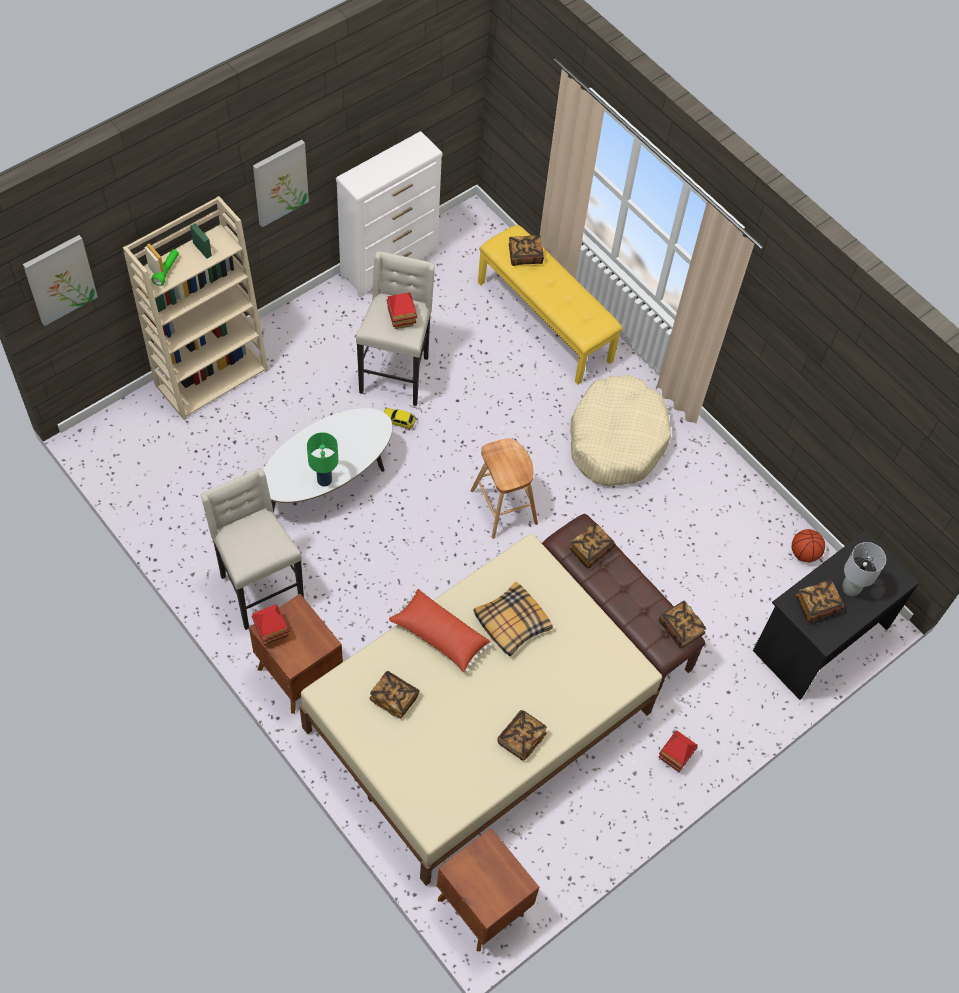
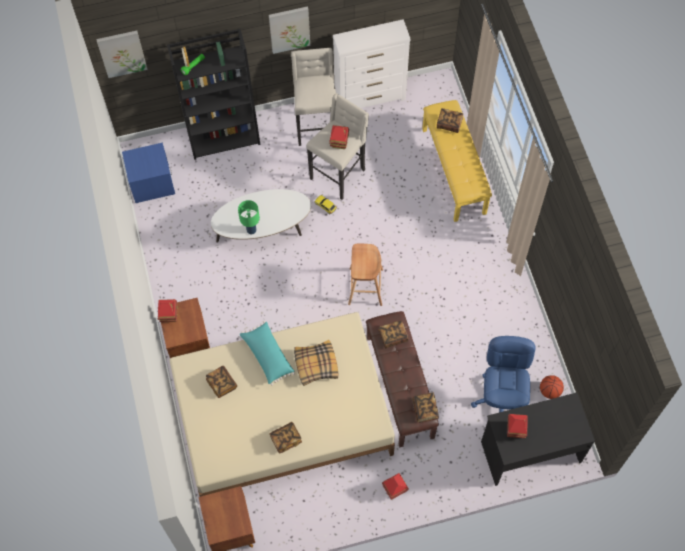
camera: 30 degrees right, 5 degrees up
(137, 473) = (152, 184): none -> blue nightstand
(212, 376) = (224, 136): beige bookcase -> black bookcase
(259, 588) = (190, 283): beige stool -> beige stool (316, 126)
(439, 636) = (267, 356): red pillow -> turquoise pillow
(616, 439) = (462, 268): beige dog bed -> none
(750, 586) = (501, 399): none -> blue office chair
(817, 605) = (515, 429): book -> toy house
(850, 589) = (544, 427): grey table lamp -> none

